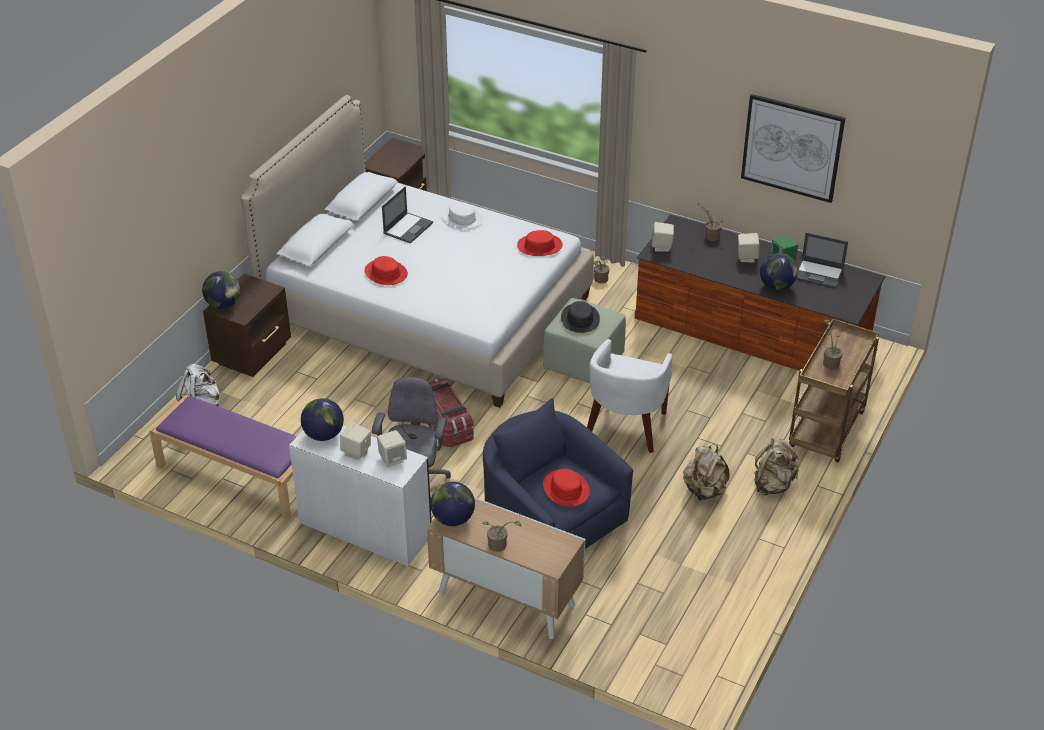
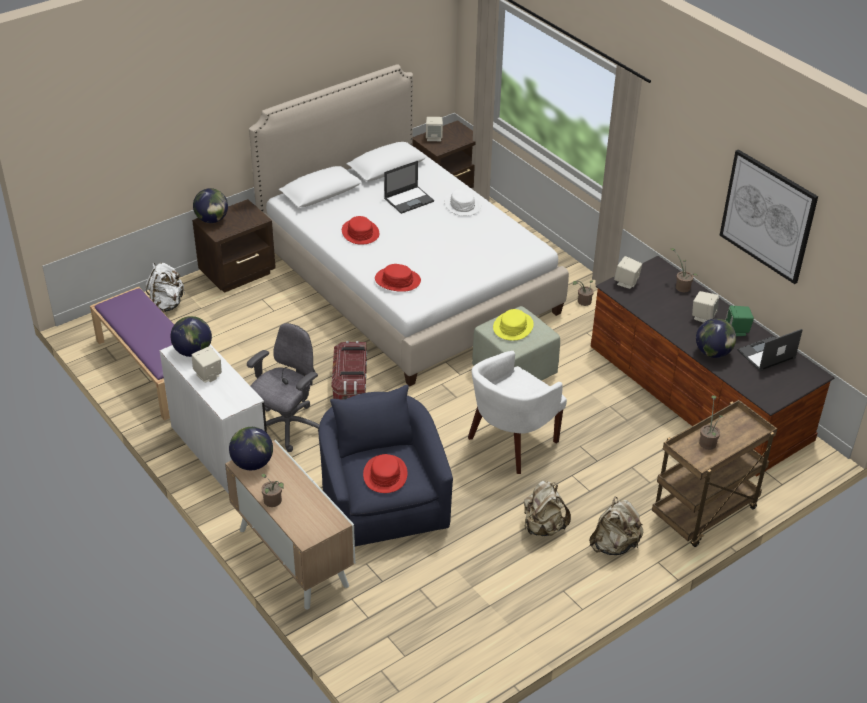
camera: 25 degrees right, 0 degrees up
(392, 459) = (233, 392): beige speaker -> beige speaker (434, 138)
(539, 246) = (513, 249): red hat -> red hat (397, 280)
(580, 319) = (513, 326): black hat -> yellow hat
(819, 274) = (766, 354): laptop -> laptop turned 105 degrees clockwise

